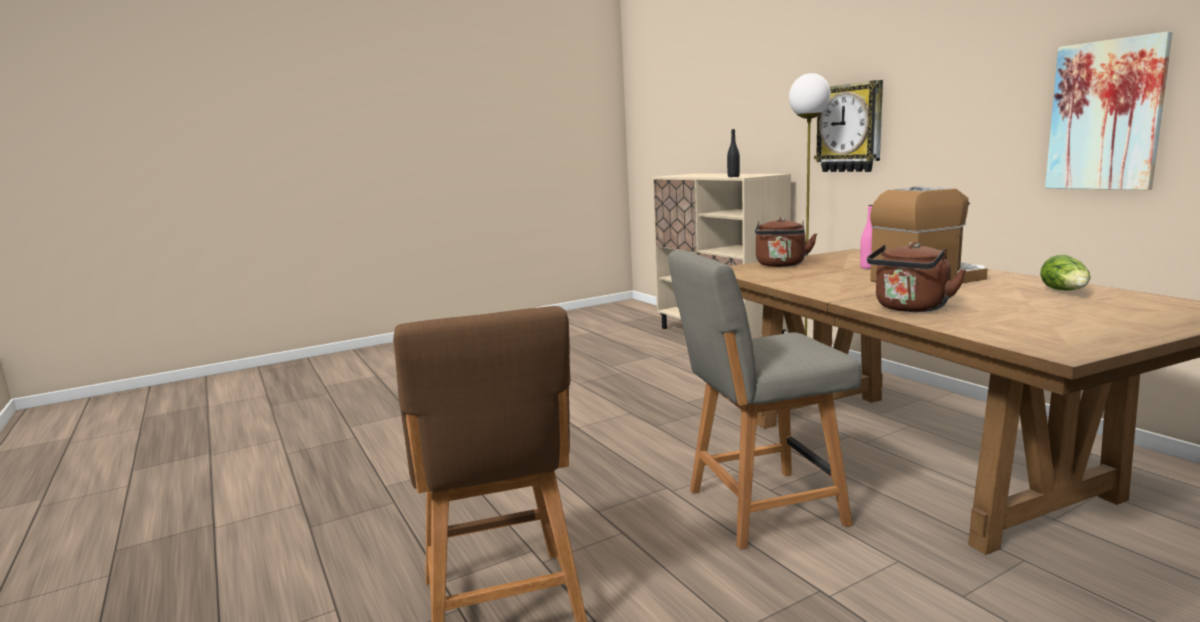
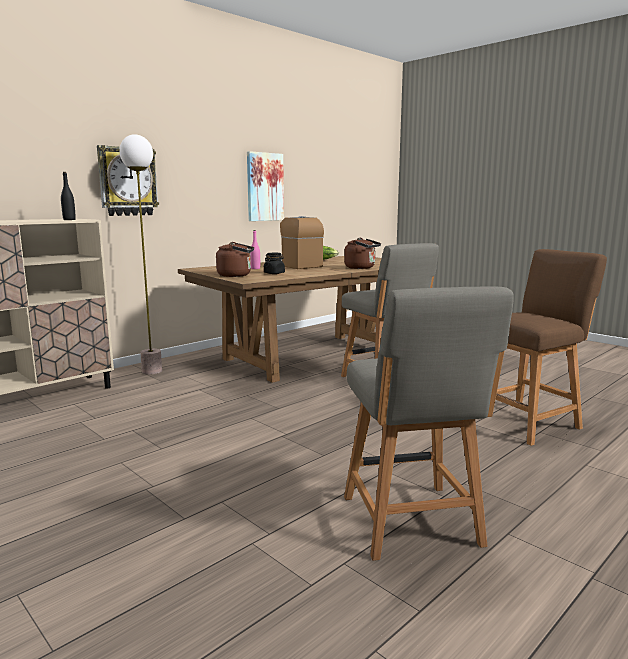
camera: 105 degrees left, 0 degrees up
(365, 465) = (412, 523): none -> grey chair
(807, 274) = (274, 273): none -> black jar

